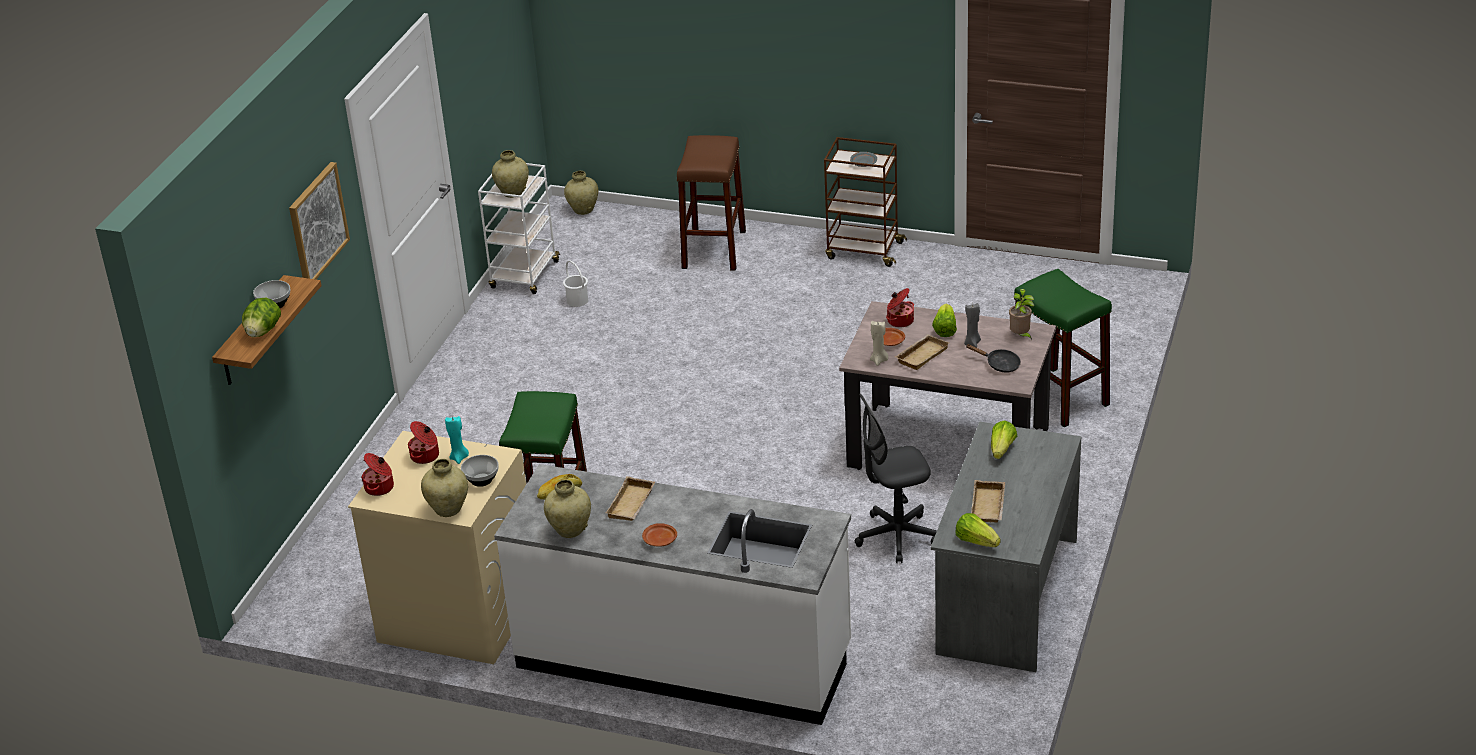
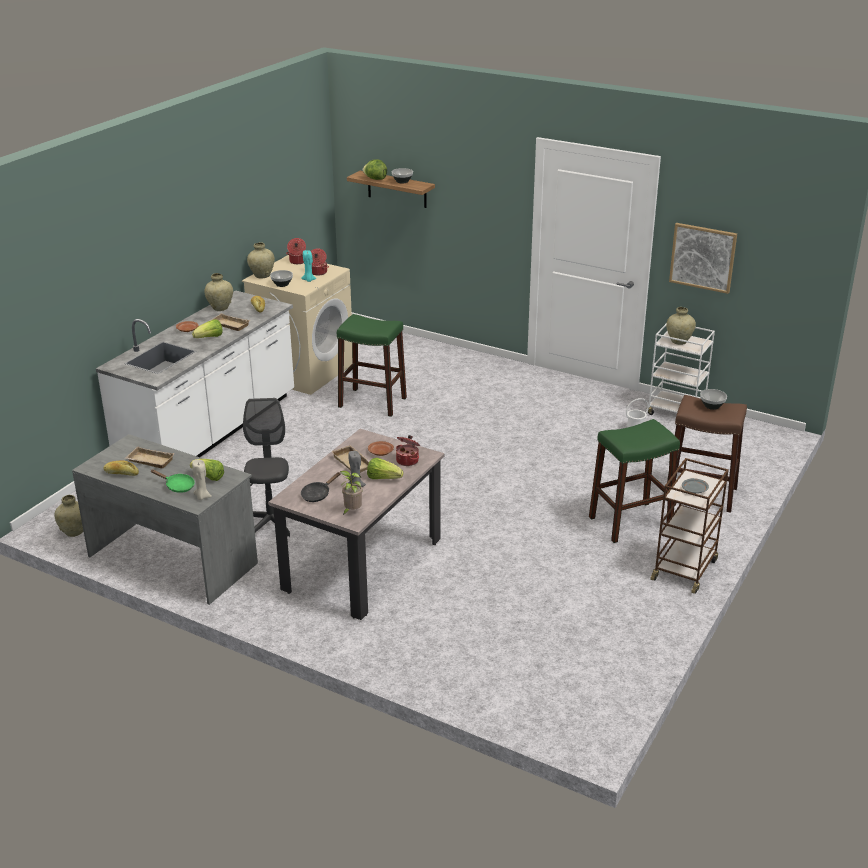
camera: 100 degrees right, 5 degrees down
(317, 223) = (477, 184): picture -> picture (703, 257)
(583, 210) = (775, 442): beige vase -> beige vase (74, 532)
(700, 153) = (711, 406): none -> bowl
(879, 360) = (357, 444): beige candle -> beige candle (202, 497)
(976, 541) = (117, 450): lettuce -> lettuce (209, 338)
(1027, 519) = (121, 473): none -> bread
(1033, 467) = (177, 486): none -> green frying pan
(1058, 397) = (404, 637): green stool -> green stool (630, 522)

